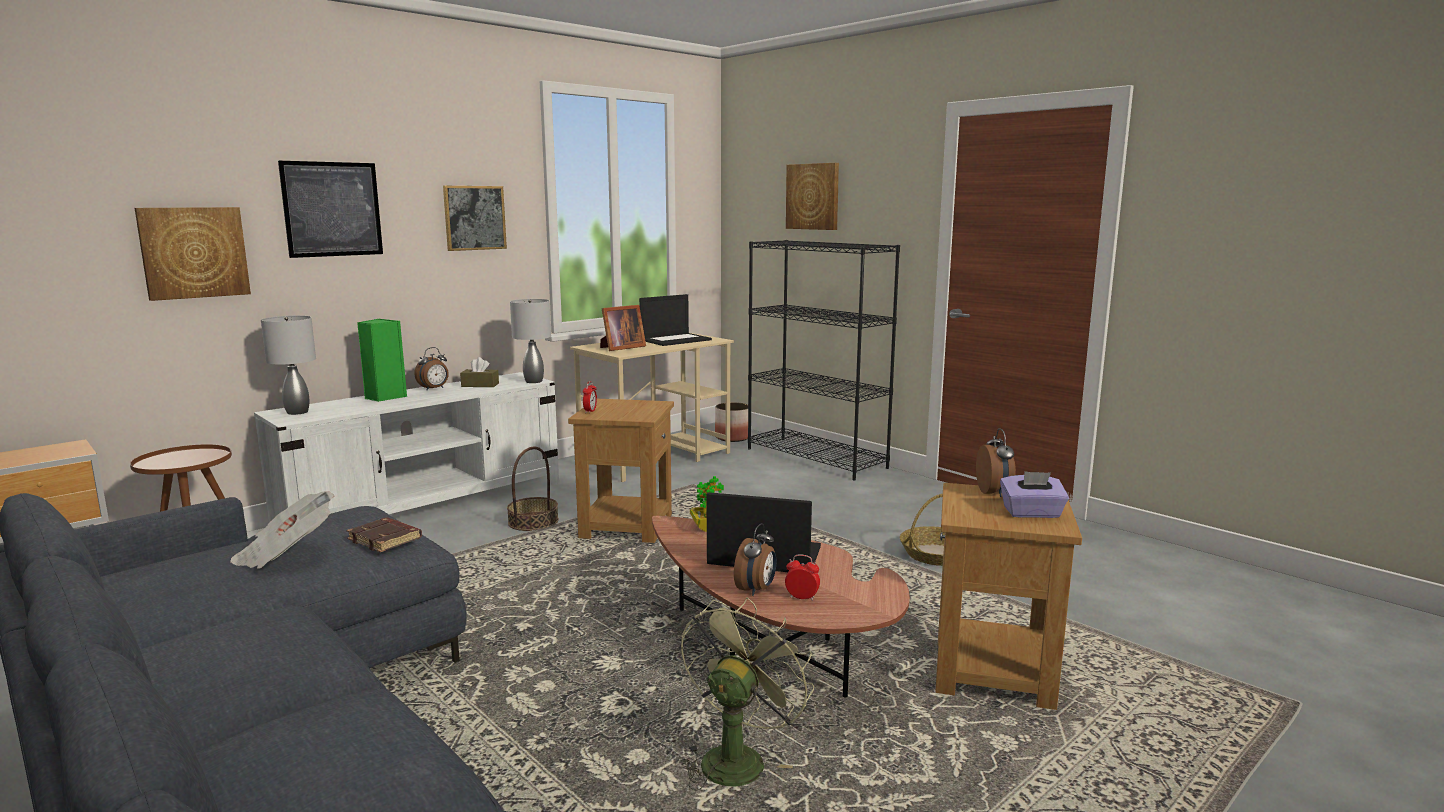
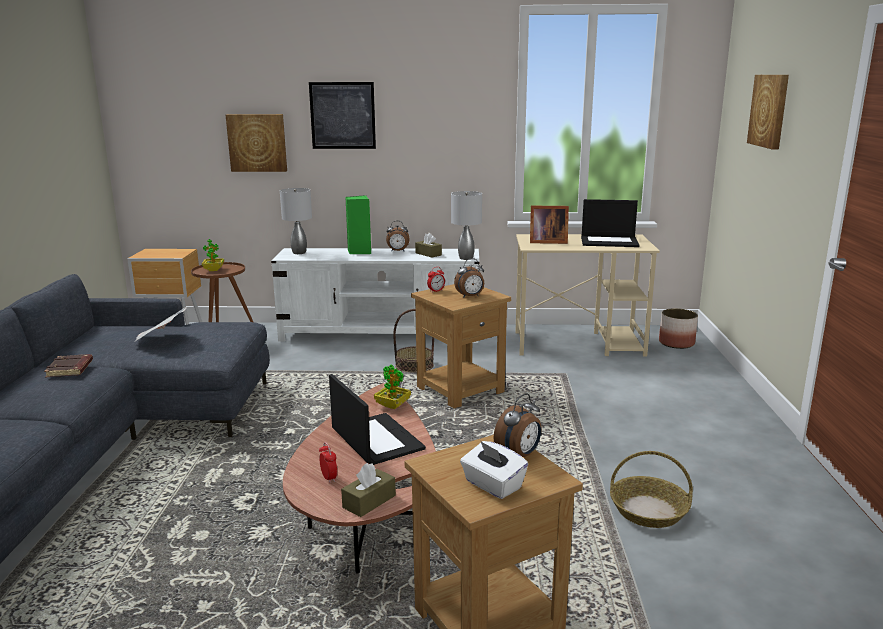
camera: 45 degrees right, 5 degrees up
(170, 461) = (214, 270): none -> potted plant
(386, 539) = (209, 346): brown book -> brown book (70, 369)
(474, 218) = (450, 123): picture -> none
(737, 757) = (237, 567): green fan -> none
(756, 590) = (319, 459): alarm clock -> alarm clock (470, 296)
(817, 458) = (717, 384): black bookcase -> none
(875, 597) = (369, 501): none -> brown tissue box
(1032, 513) = (492, 485): purple tissue box -> white tissue box

